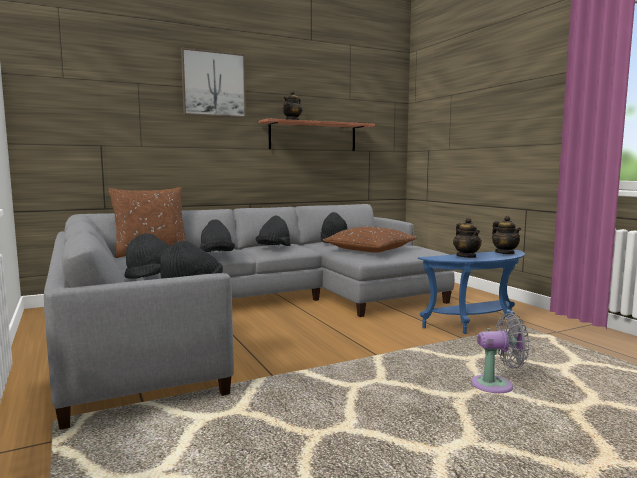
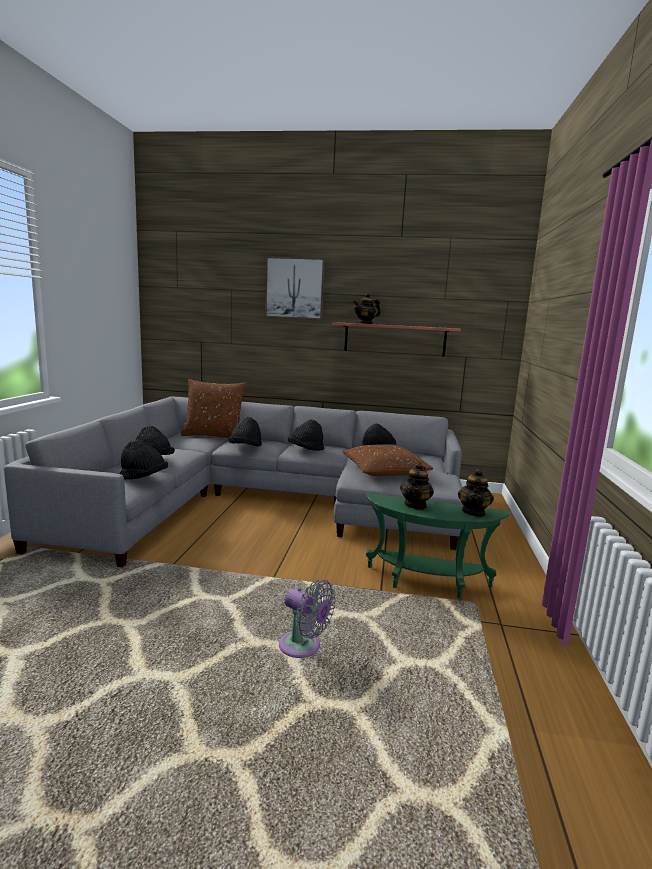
camera: 35 degrees right, 5 degrees up
(476, 325) = (427, 583): blue side table -> green side table

